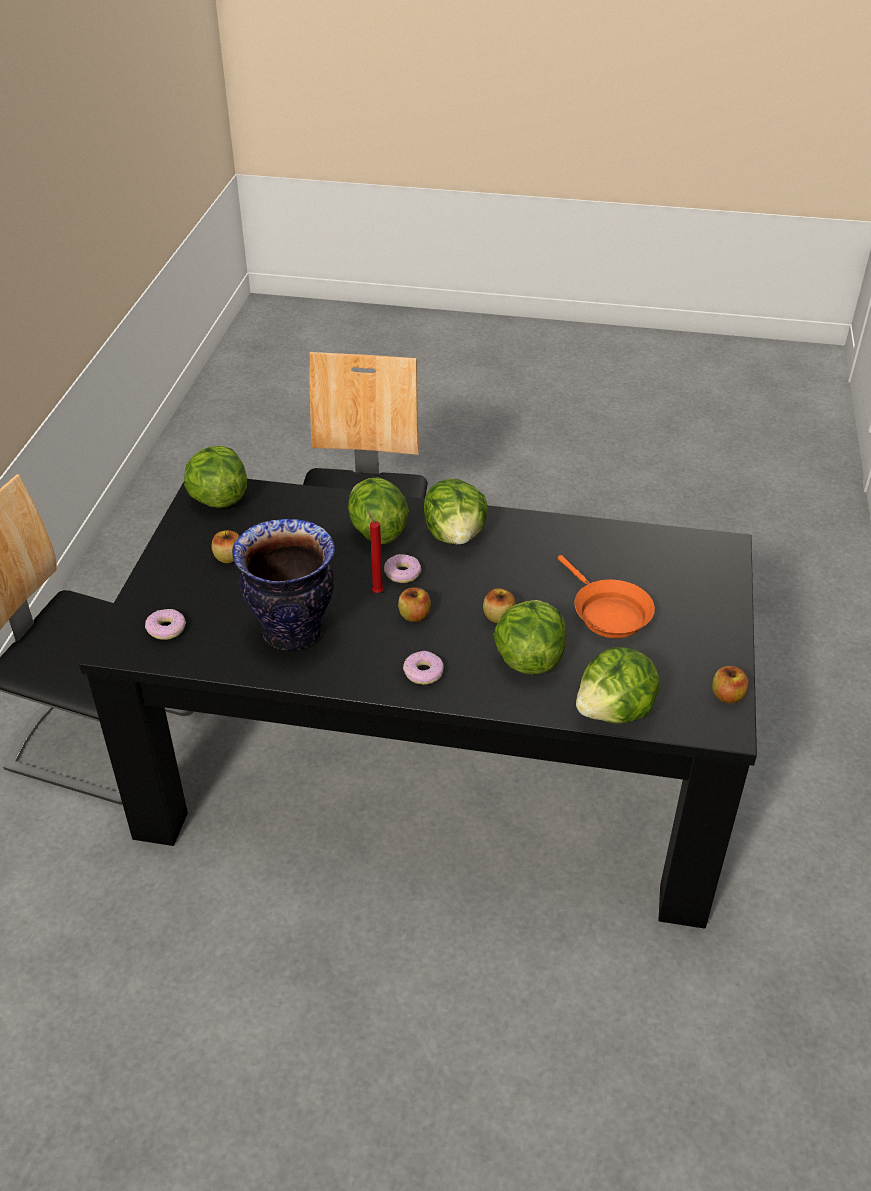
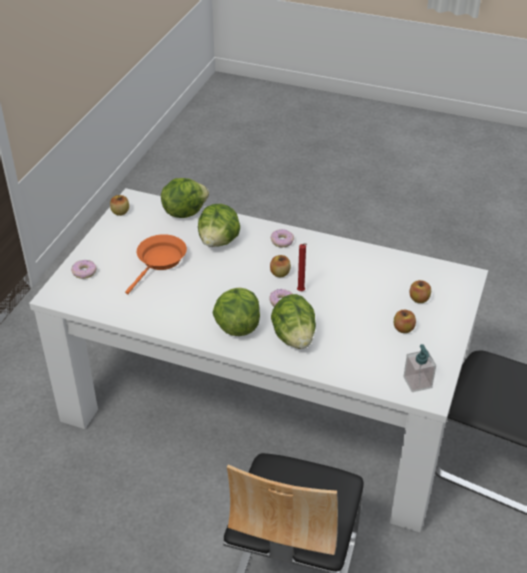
camera: 170 degrees left, 0 degrees up
(166, 629) = (438, 283): donut -> donut (84, 272)
(218, 499) = (417, 382): lettuce -> soap dispenser
(293, 632) = (357, 272): vase -> none
(435, 772) = (263, 405): black dining table -> white dining table
(498, 617) = (227, 266): apple -> apple (419, 299)
(607, 613) = (160, 261): orange frying pan -> orange frying pan turned 45 degrees clockwise

